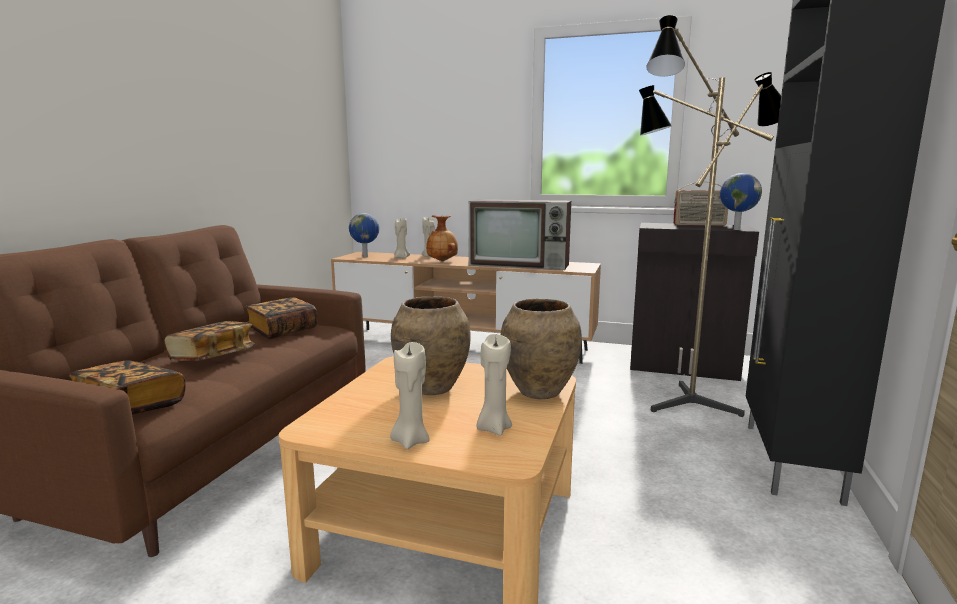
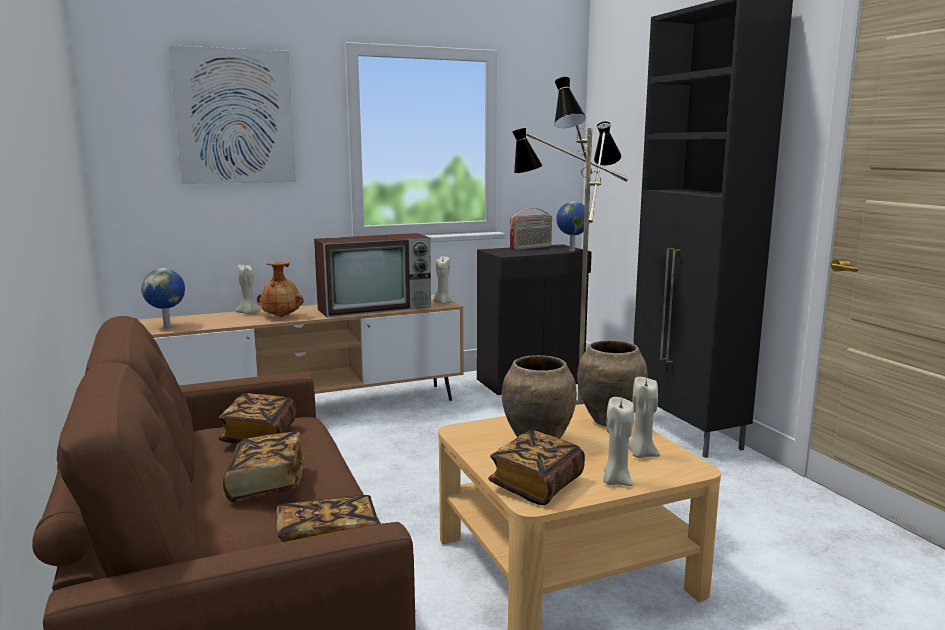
camera: 40 degrees left, 0 degrees up
(345, 418) = (536, 485): none -> book
(401, 257) = (218, 320): beige candle -> beige candle (442, 302)
(443, 100) = (235, 117): none -> picture

